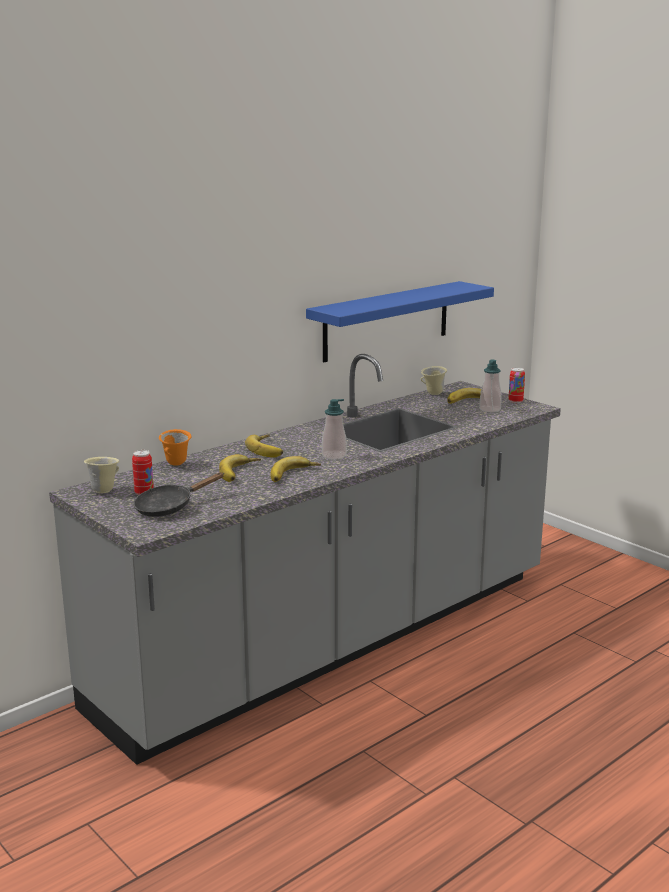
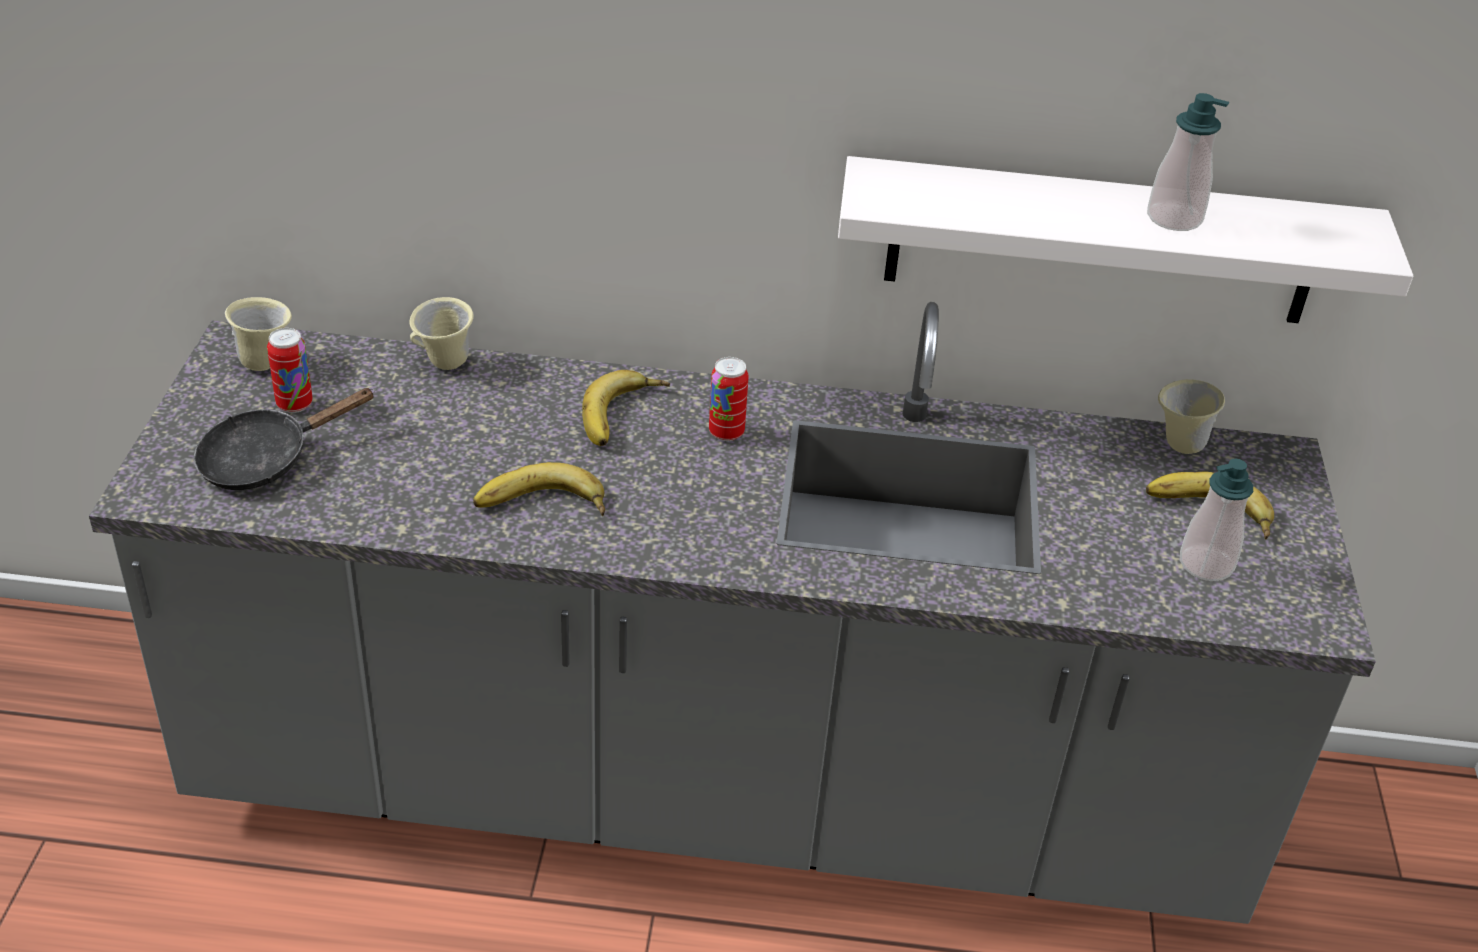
camera: 45 degrees right, 20 degrees up
(169, 507) = (265, 459): black frying pan -> black frying pan turned 45 degrees counterclockwise
(176, 464) = (445, 366): orange mug -> beige mug
(240, 473) = (485, 447): banana -> none
(334, 456) = (685, 502): soap dispenser -> soap dispenser (1174, 218)
(387, 321) = (1102, 242): blue shelf -> white shelf
(515, 401) = (1310, 575): can -> can (726, 432)

